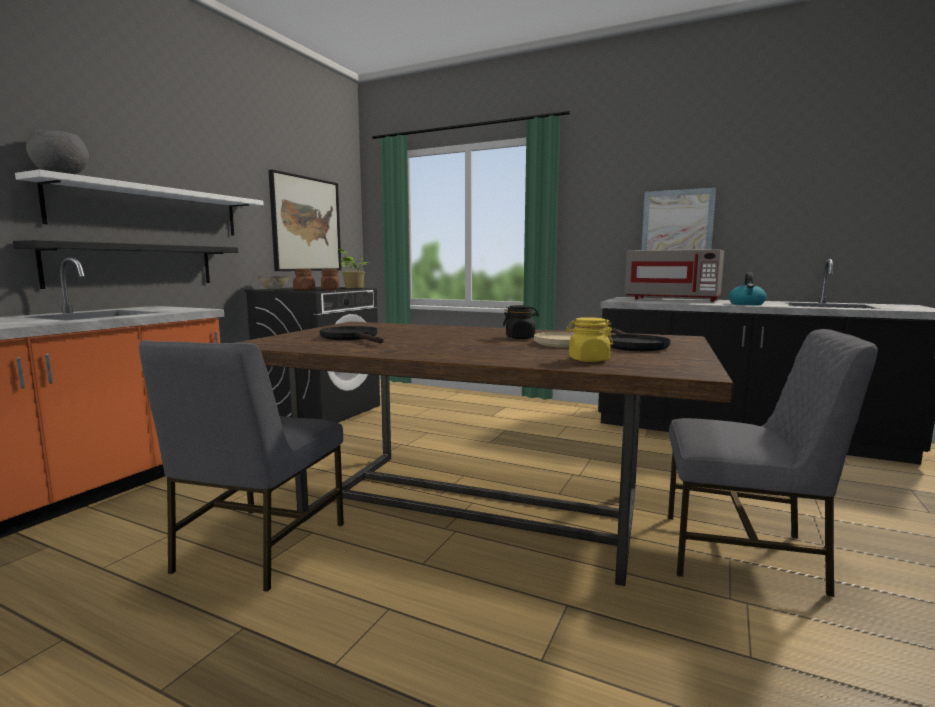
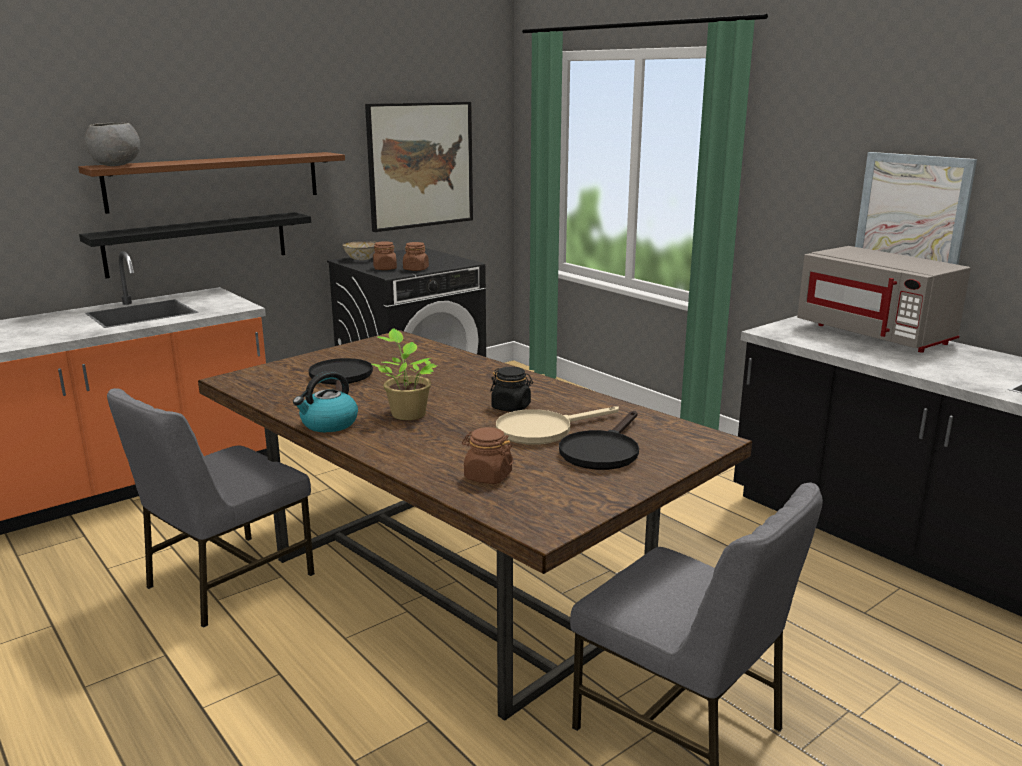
camera: 25 degrees right, 10 degrees up
(151, 210) = (215, 181): white shelf -> brown shelf
(353, 288) = (453, 263): potted plant -> potted plant (407, 413)
(588, 360) = (487, 476): yellow jar -> brown jar
(747, 304) = (949, 372): kettle -> kettle (328, 424)

